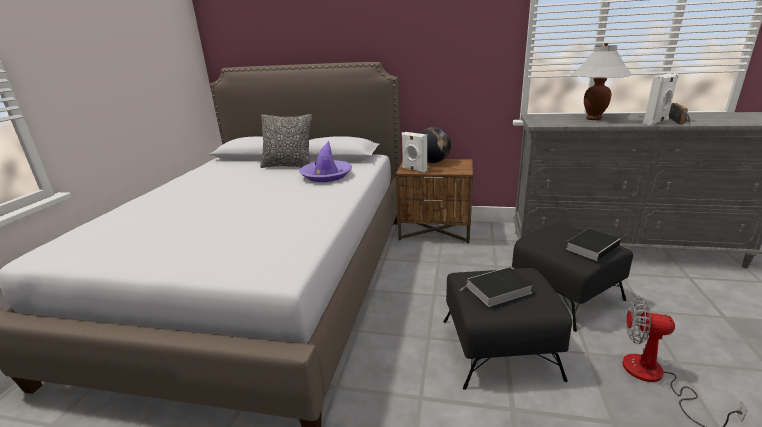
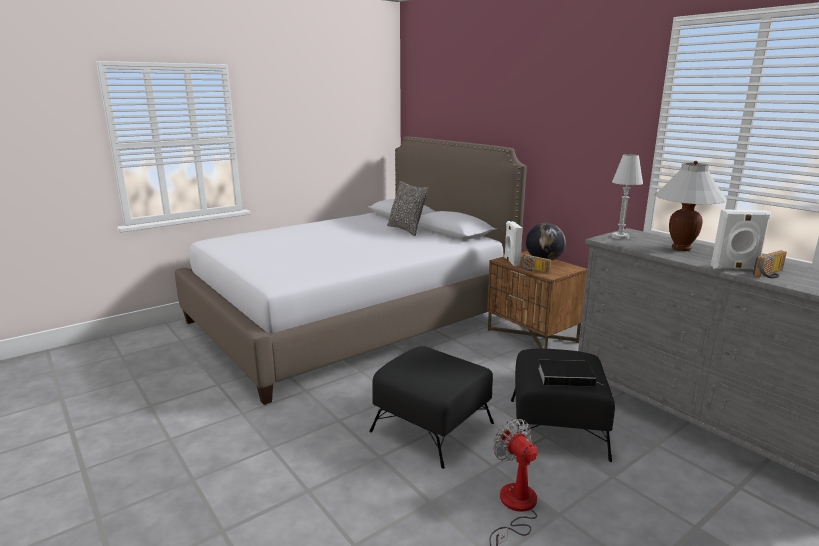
camera: 40 degrees right, 5 degrees down
(326, 176) = (414, 243): purple hat -> none
(444, 171) = (533, 270): none -> radio
(497, 290) = (423, 364): book -> none
(541, 120) = (620, 237): none -> white table lamp

